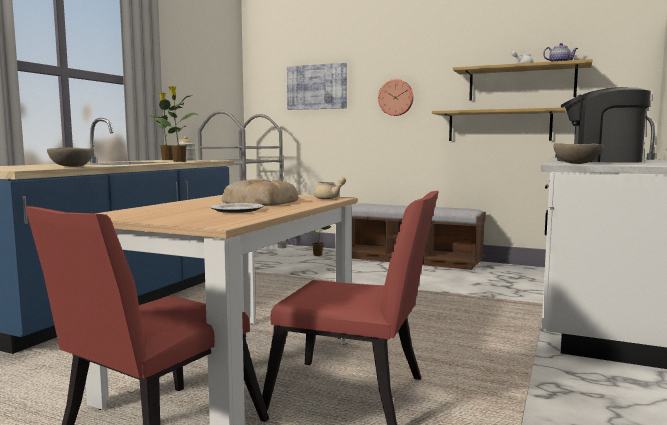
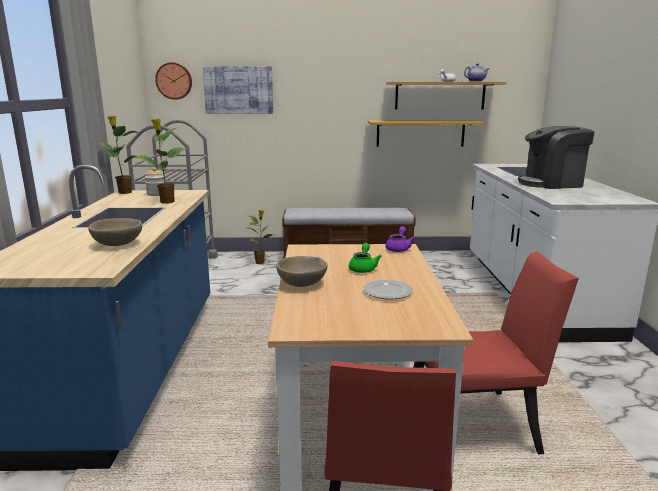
camera: 25 degrees left, 10 degrees up
(259, 202) = (363, 268): bread -> green teapot
(330, 197) = (398, 248): beige teapot -> purple teapot
(396, 97) = (325, 104): wall clock -> wall clock (174, 81)
(576, 163) = (565, 198): beige bowl -> beige bowl (302, 284)

